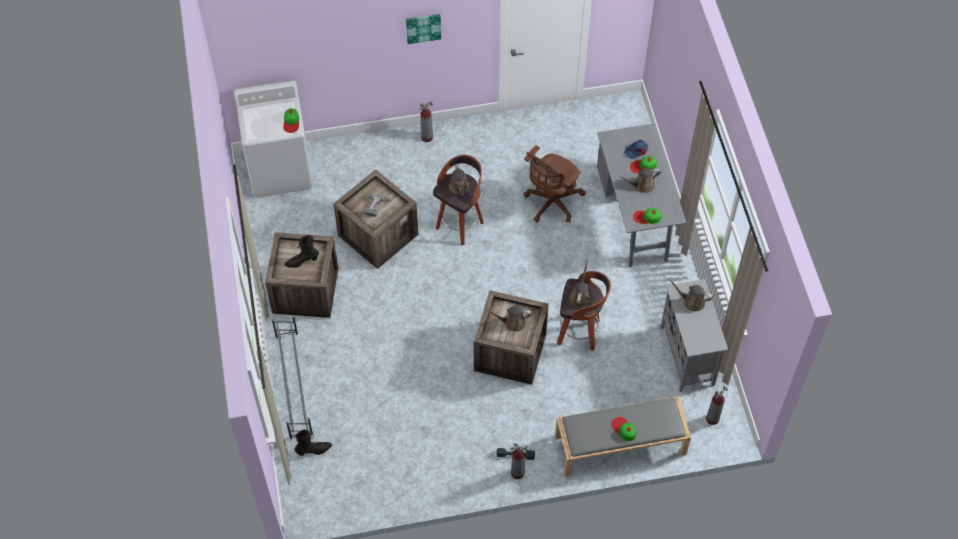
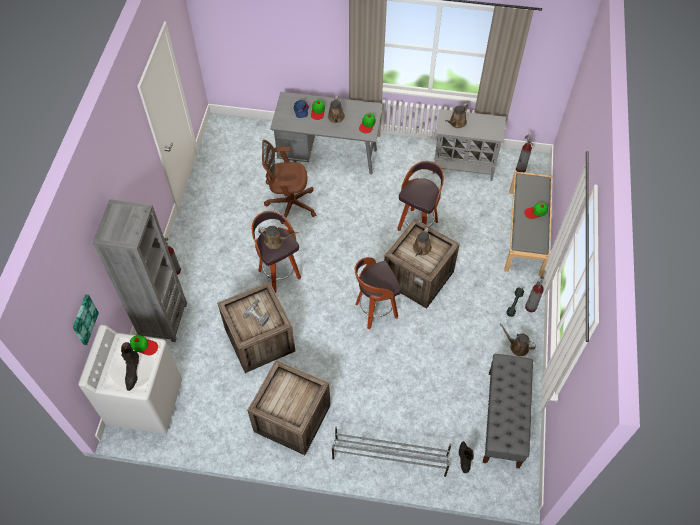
camera: 70 degrees left, 0 degrees up
(302, 261) = (290, 395): black boot -> black boot (133, 374)
(369, 149) = (163, 320): none -> grey bookcase
(370, 476) = (503, 419): none -> grey bench
(423, 27) = (128, 182): picture -> picture (84, 319)
(451, 324) = (375, 311): none -> stool
(551, 203) = (289, 204): brown office chair -> brown office chair turned 120 degrees clockwise
(580, 296) = (421, 192): brown watering can -> brown watering can (517, 346)

